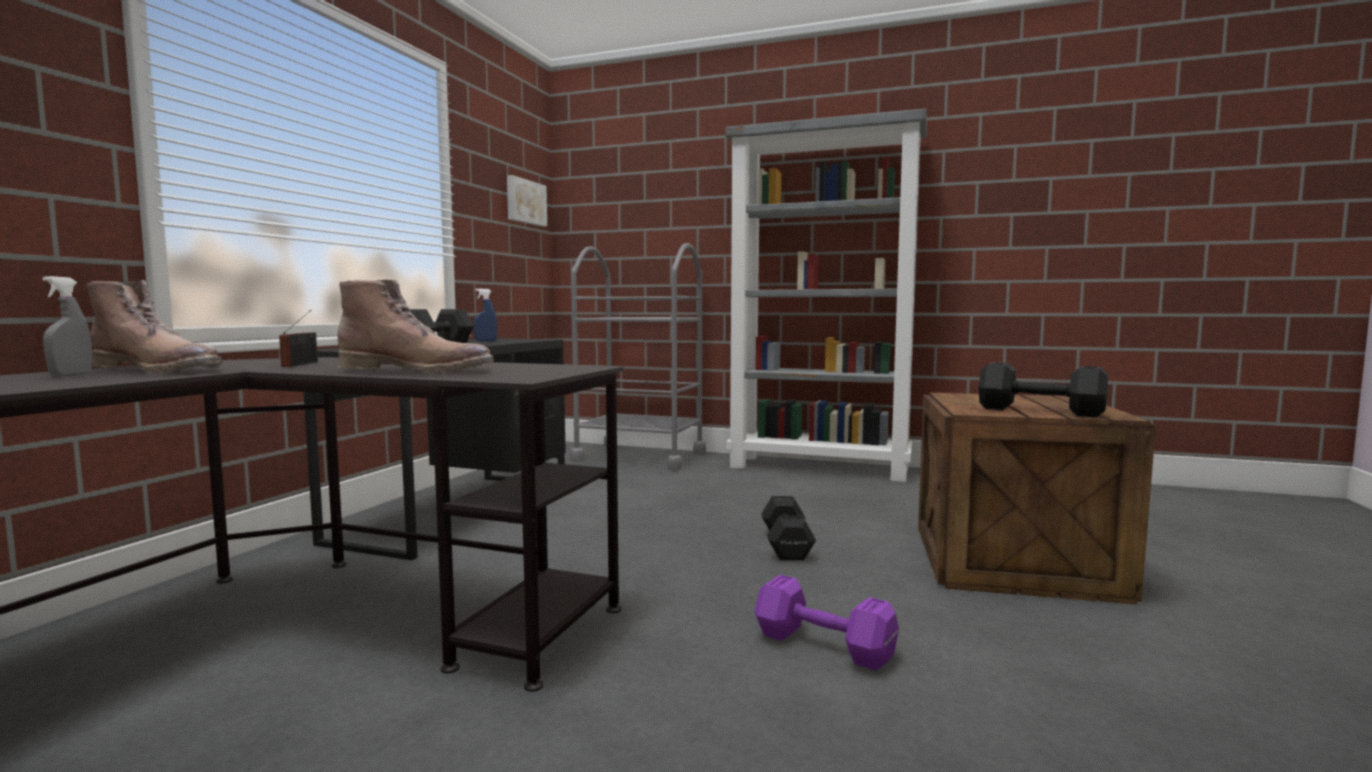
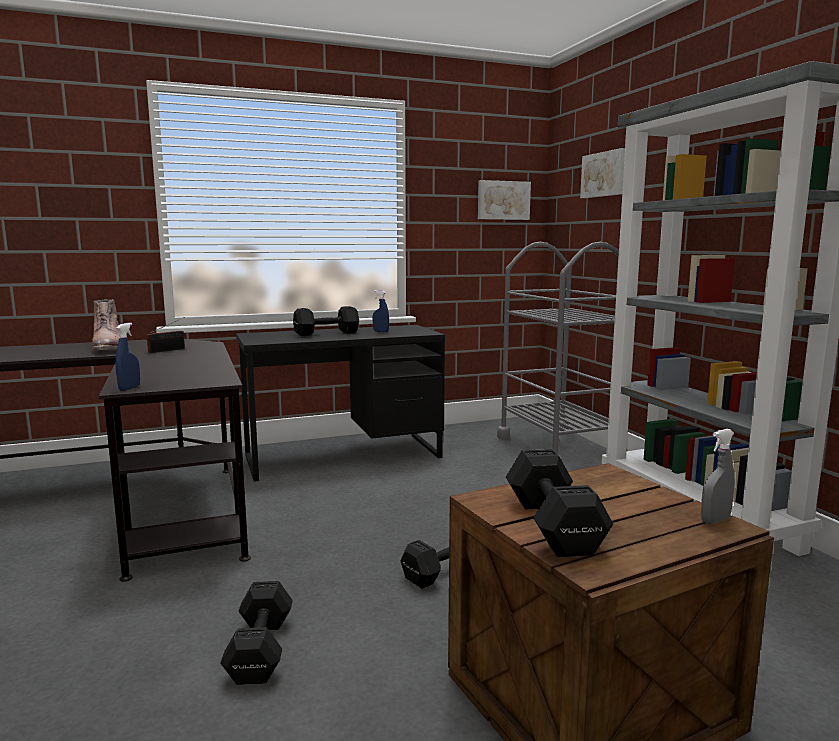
camera: 50 degrees right, 5 degrees up
(71, 374) = (78, 347): grey spray bottle -> grey spray bottle (715, 520)
(418, 370) = (151, 369): brown boot -> none
(526, 377) = (129, 388): none -> blue spray bottle
(646, 184) = (604, 174): none -> picture
(826, 647) = (259, 651): purple dumbbell -> black dumbbell

